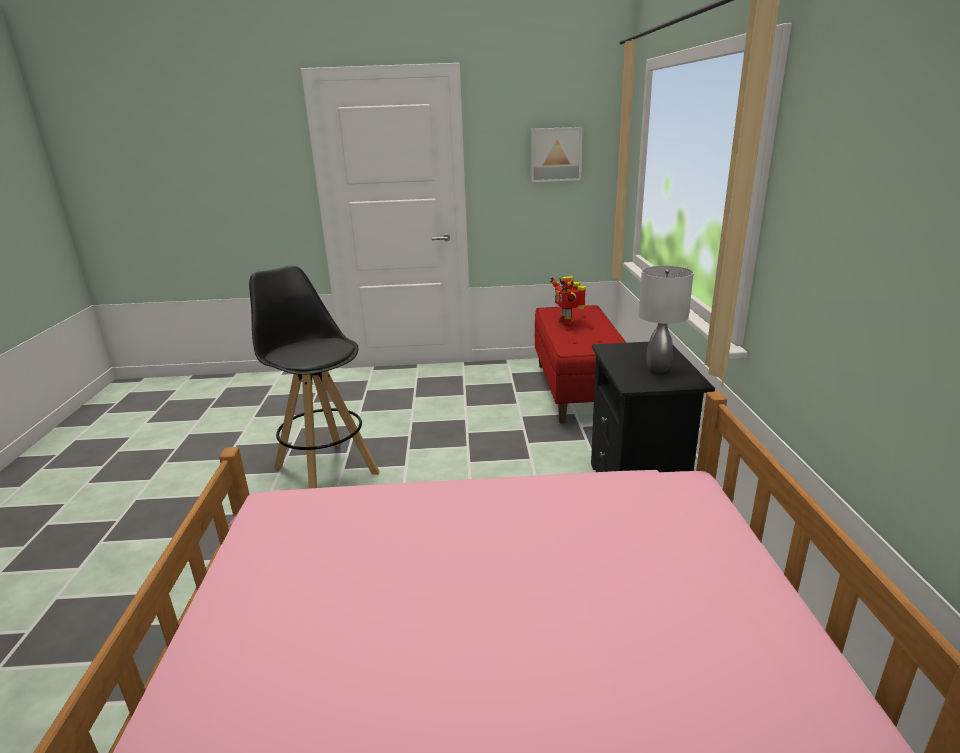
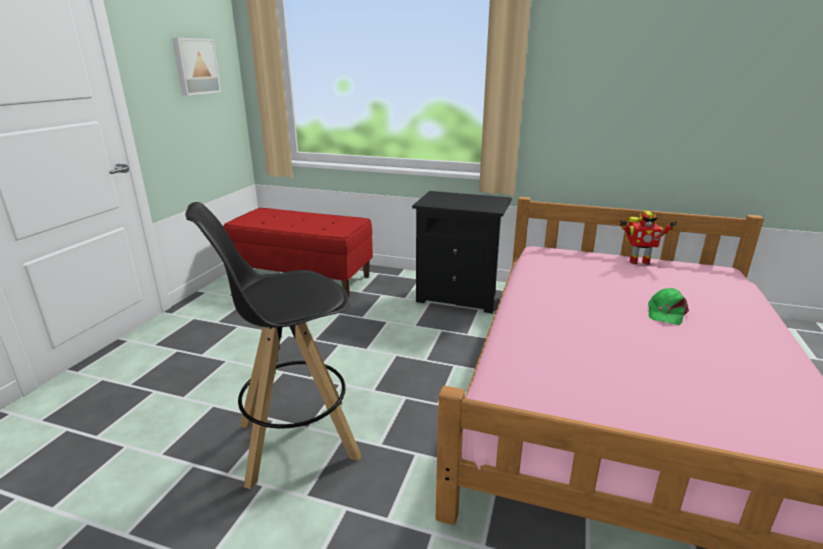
camera: 70 degrees left, 0 degrees up
(532, 613) = (665, 313): none -> green cap
(566, 321) = (278, 221): toy robot -> toy robot (638, 261)
(658, 369) = (474, 200): grey table lamp -> none

